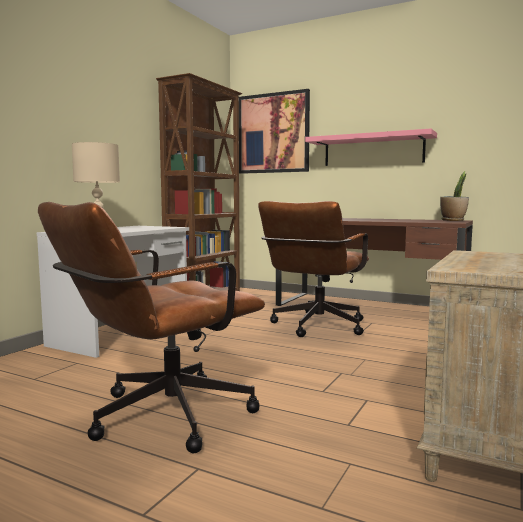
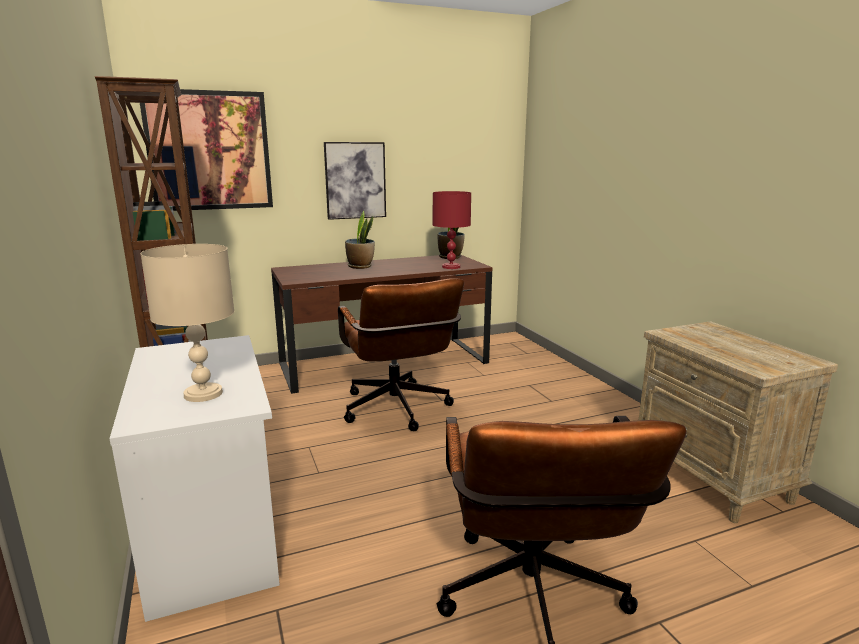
camera: 50 degrees left, 10 degrees up
(358, 219) = (360, 266): none -> potted plant
(373, 150) = (355, 180): pink shelf -> picture
(426, 221) = (450, 267): none -> red table lamp

